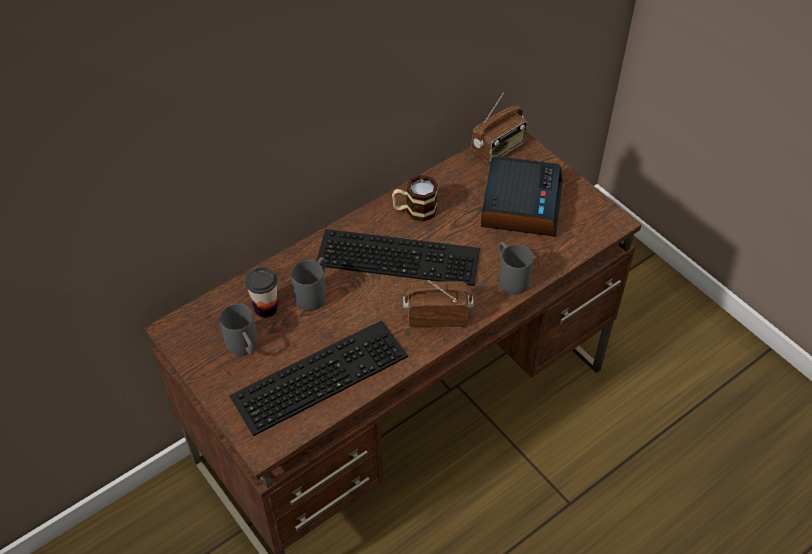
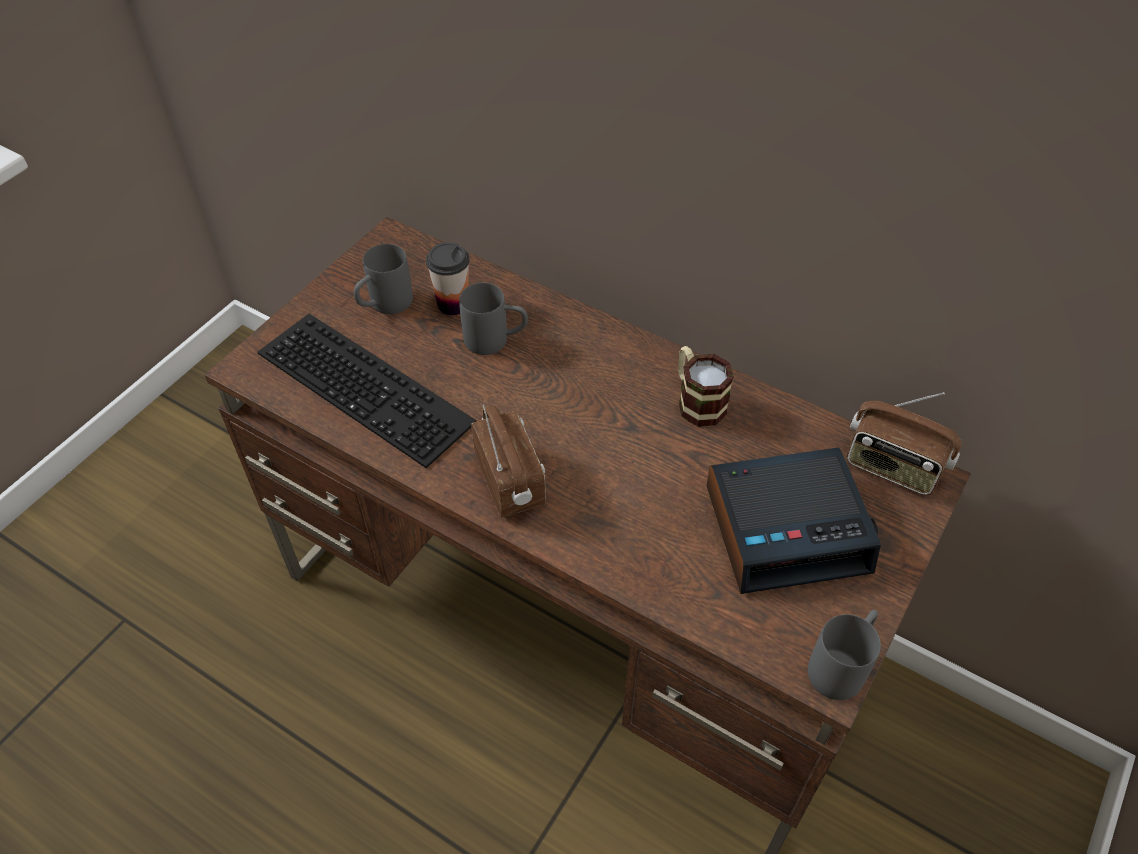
camera: 70 degrees right, 0 degrees up
(400, 255) = (604, 408): keyboard -> none
(510, 277) = (625, 552): grey mug -> grey mug (842, 665)

